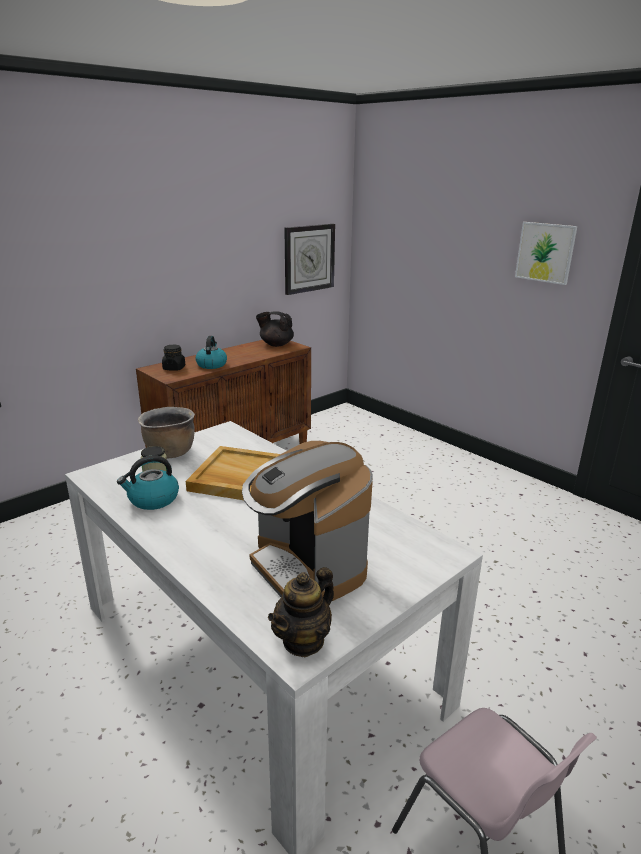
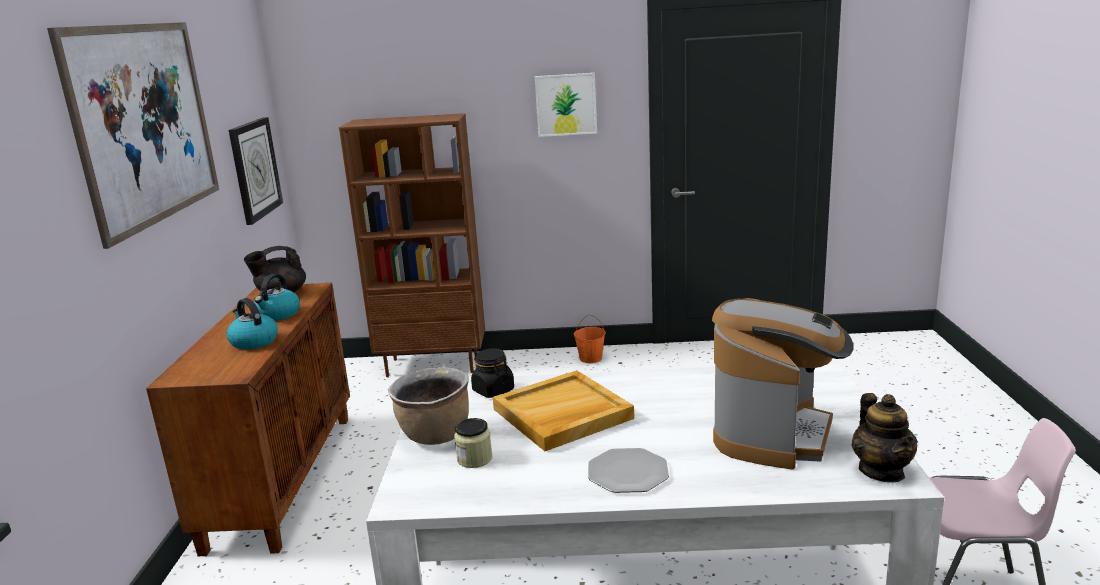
camera: 45 degrees left, 5 degrees down
(153, 499) = (533, 476): kettle -> kettle (278, 315)
(174, 368) = (209, 365): black jar -> black jar (493, 390)
(188, 529) = (627, 473): none -> plate
(191, 213) = (146, 123): none -> picture
(307, 567) = (774, 434): coffee machine -> coffee machine turned 75 degrees counterclockwise
(398, 435) = (433, 365): none -> brown bookcase
(504, 480) = (590, 358): none -> orange bucket

